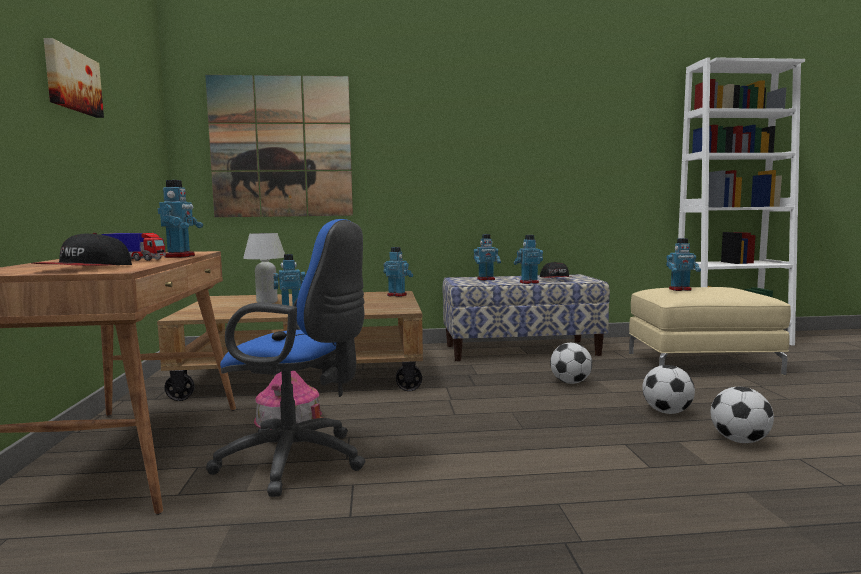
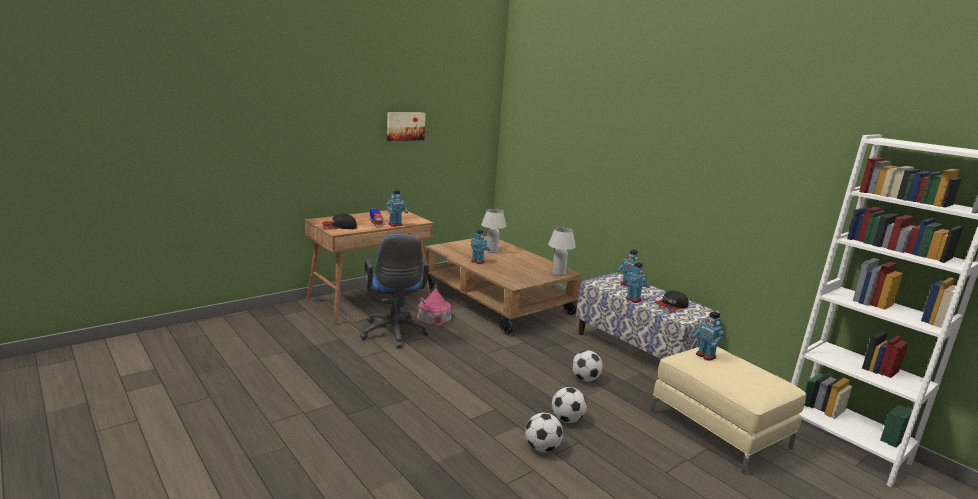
camera: 55 degrees right, 10 degrees up
(281, 147) = (546, 151): picture -> none
(397, 295) = (558, 273): toy robot -> white table lamp

